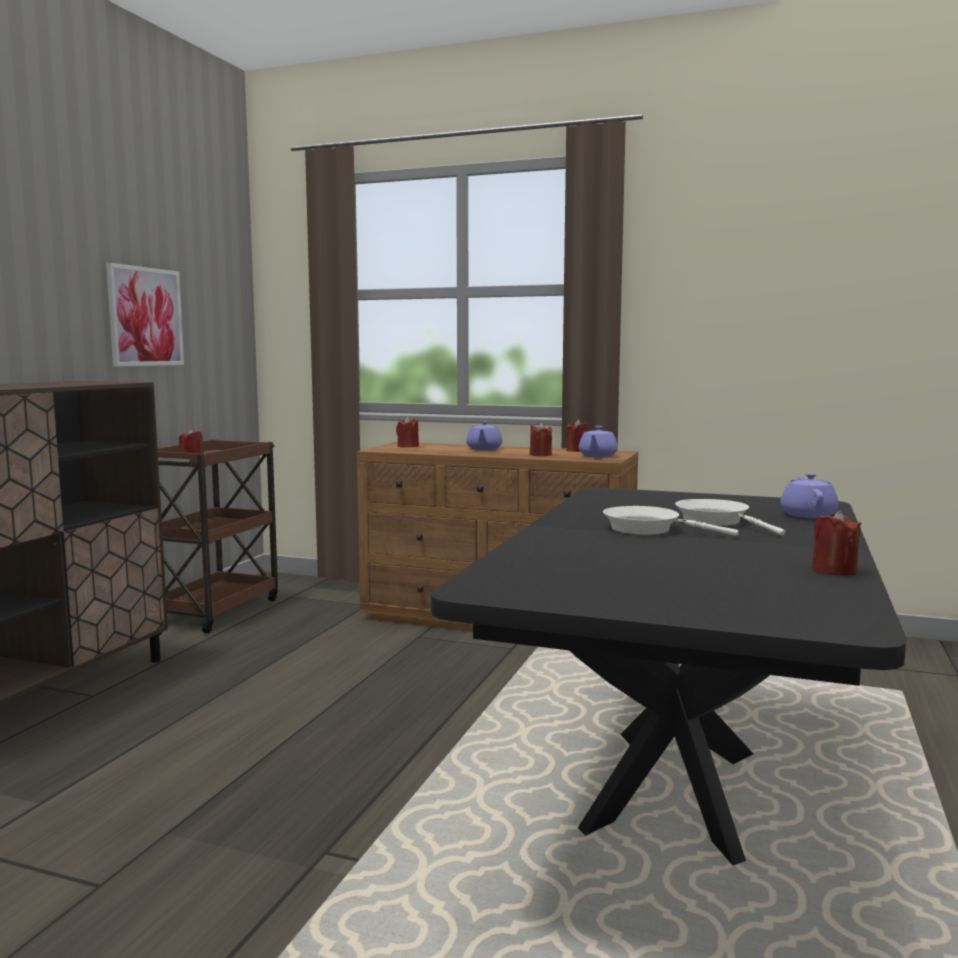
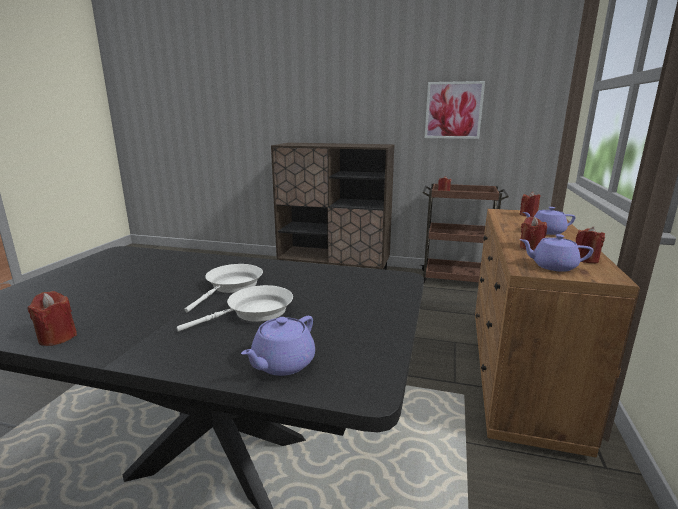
camera: 85 degrees right, 10 degrees up
(808, 515) = (282, 364): purple teapot -> purple teapot turned 120 degrees clockwise

